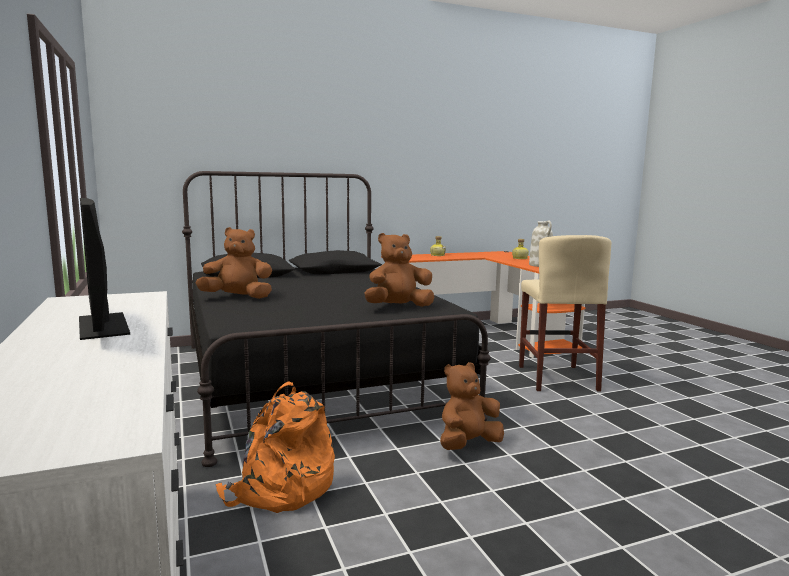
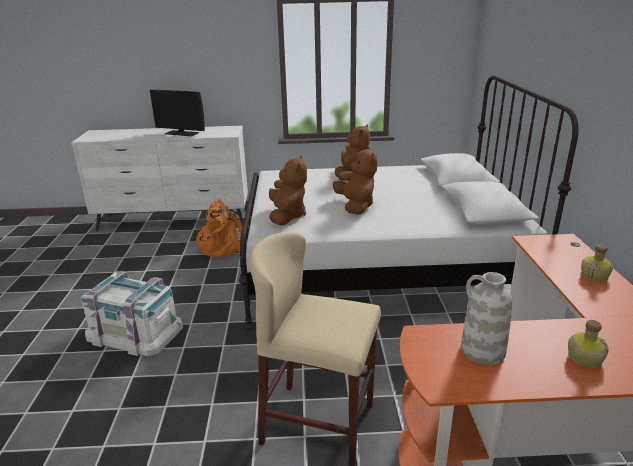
camera: 110 degrees right, 15 degrees up
(103, 325) = (181, 133): monitor -> monitor turned 150 degrees counterclockwise
(313, 378) = (378, 267): black bed -> white bed
(468, 444) = (217, 310): brown plush toy -> brown plush toy (355, 206)
(566, 489) = (135, 331): none -> white storage box

